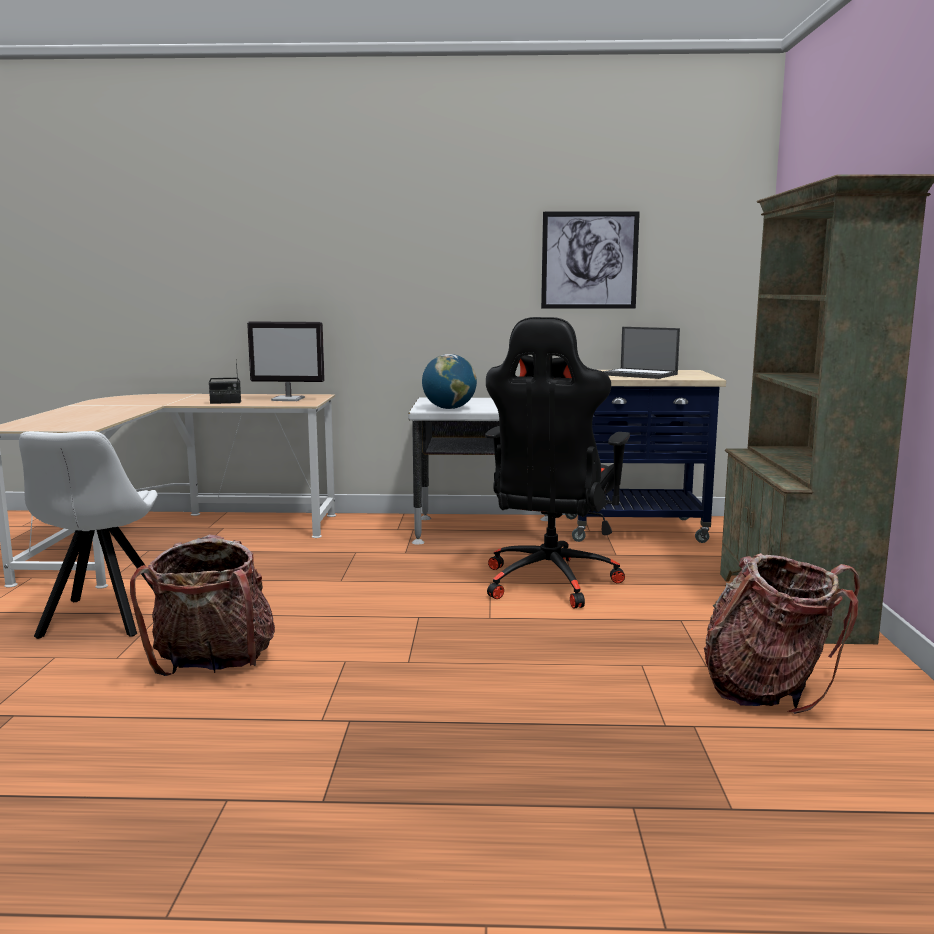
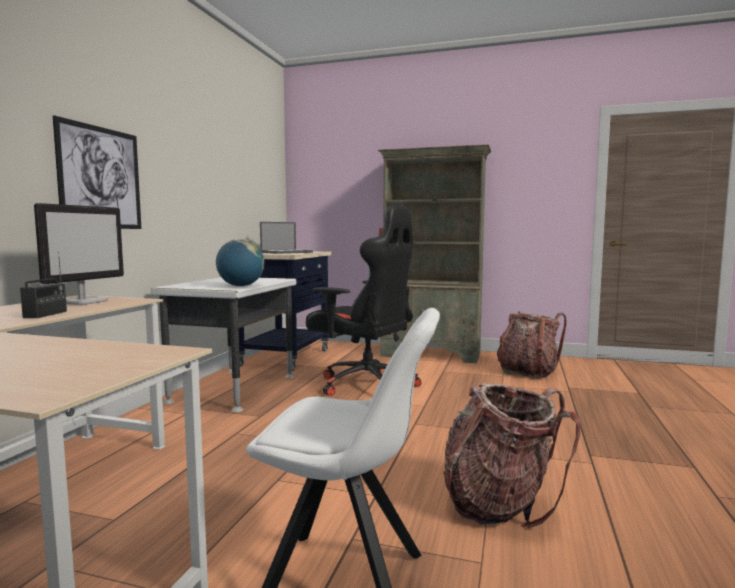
camera: 75 degrees left, 5 degrees down
(589, 260) = (228, 173): picture -> picture (100, 178)

